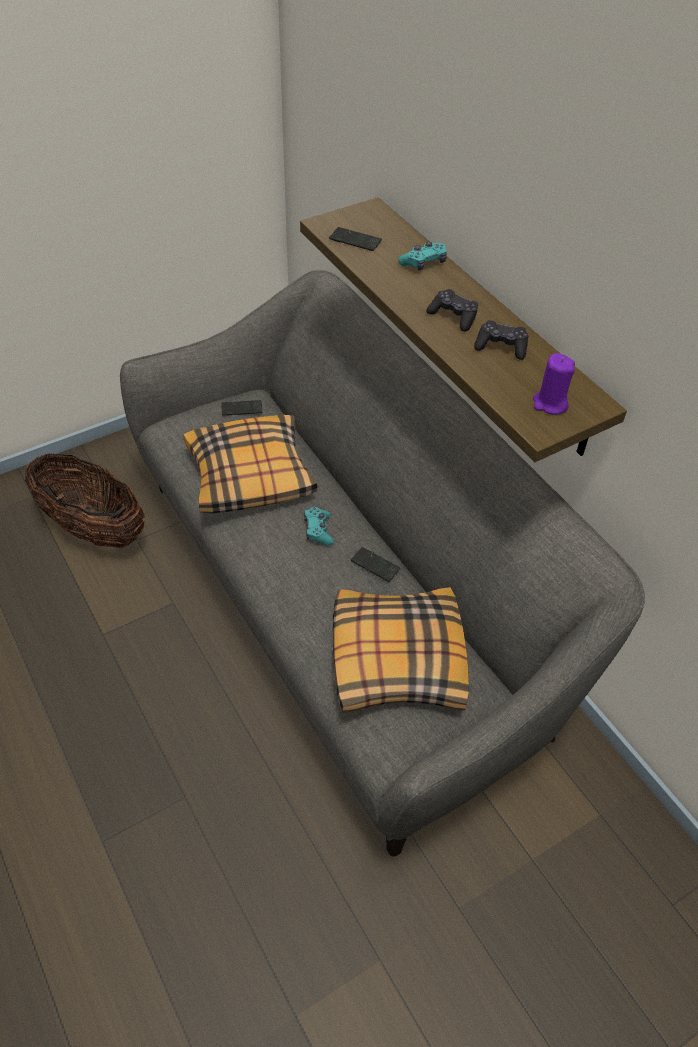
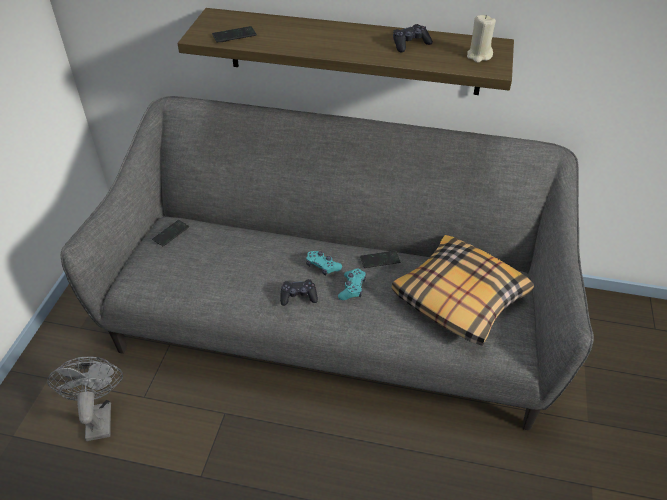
camera: 45 degrees left, 5 degrees down
(93, 528) = (98, 416): basket -> grey fan
(250, 476) = (234, 268): pillow -> none
(423, 263) = (296, 27): turquoise game controller -> turquoise game controller (352, 288)
(453, 316) = (360, 43): black game controller -> black game controller (298, 296)
(550, 404) = (479, 56): purple candle -> beige candle

